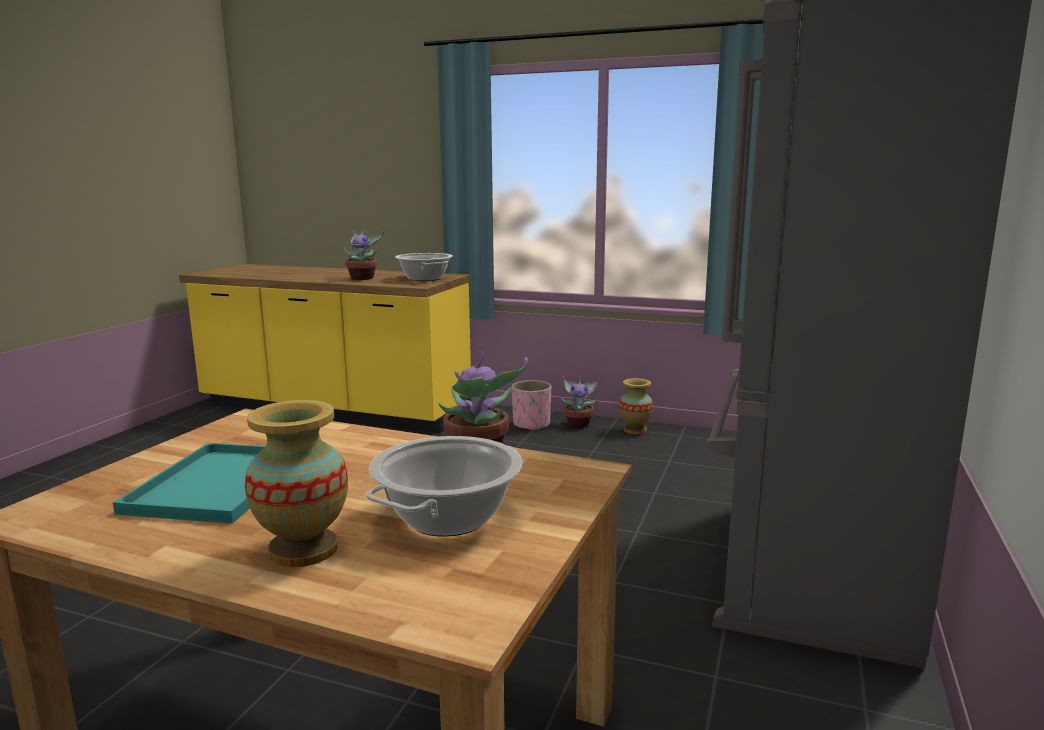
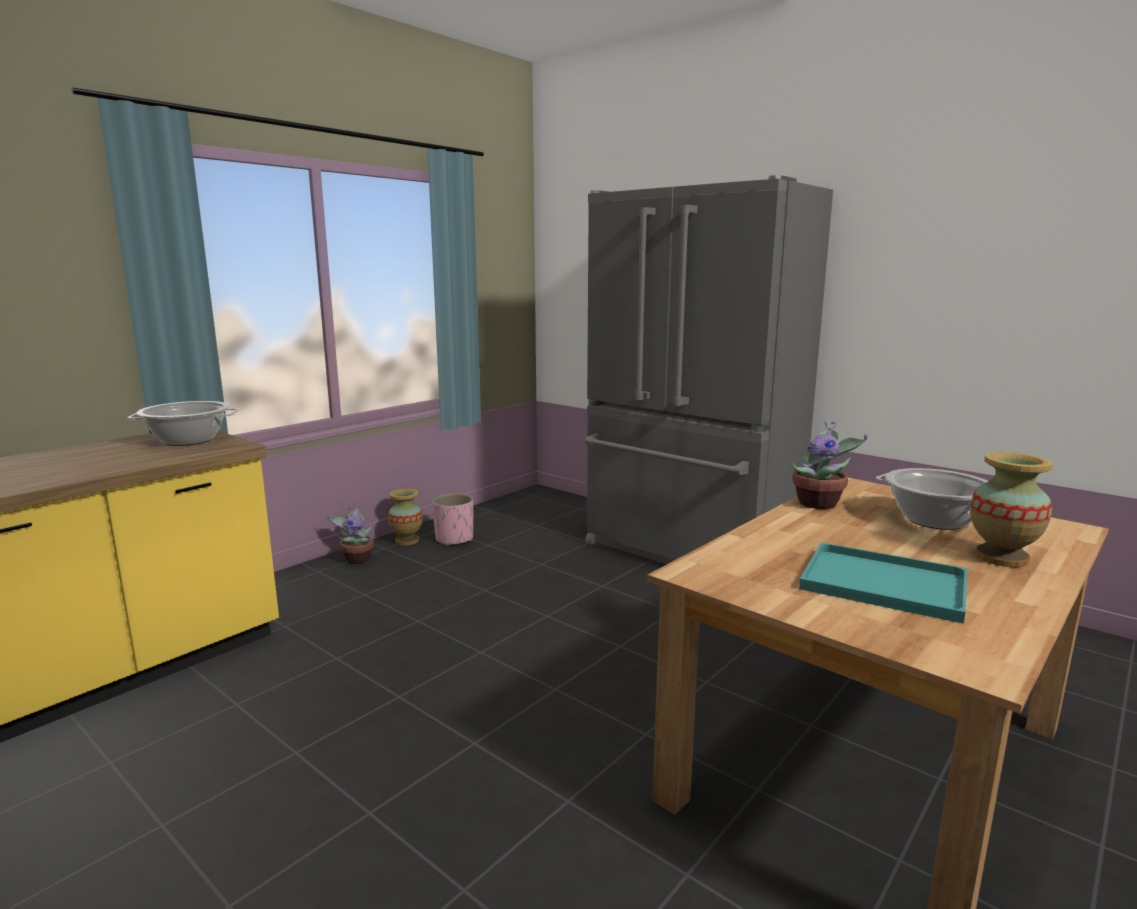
camera: 70 degrees left, 0 degrees up
(363, 278) = (99, 462): potted plant -> none
(531, 424) = (323, 580): pink planter -> pink planter (454, 539)

